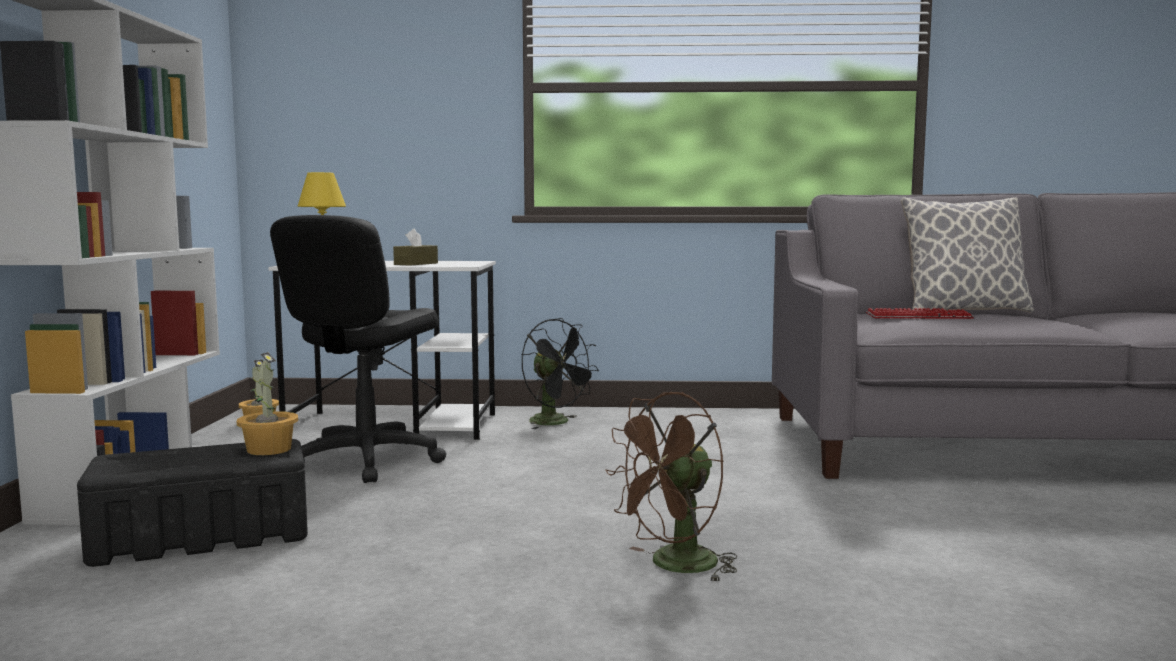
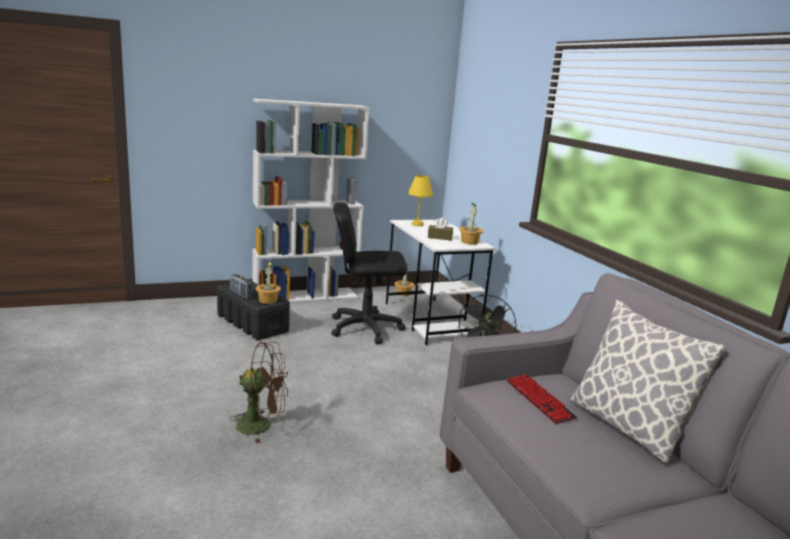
camera: 65 degrees right, 10 degrees up
(193, 465) = (241, 294): none -> radio
(456, 261) = (469, 242): none -> potted plant
(674, 566) = (261, 425): brown fan -> brown fan turned 150 degrees clockwise

